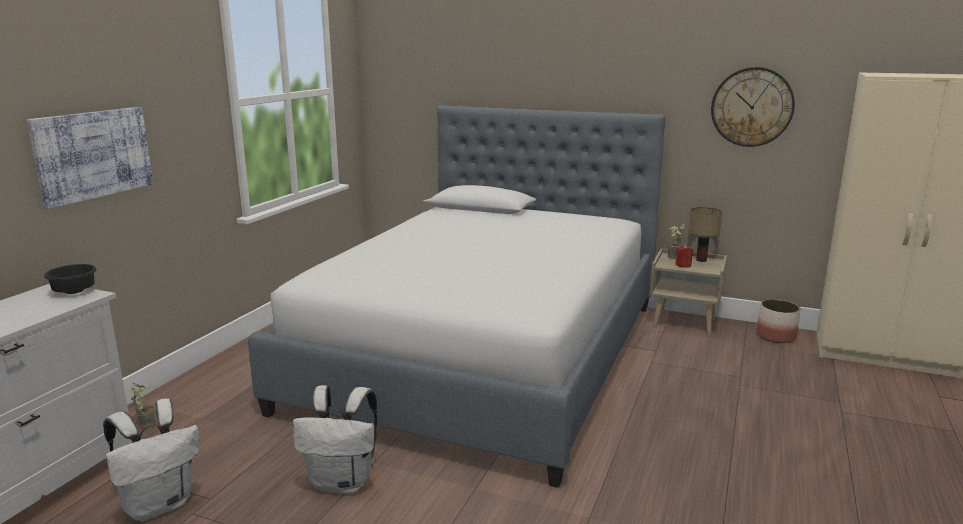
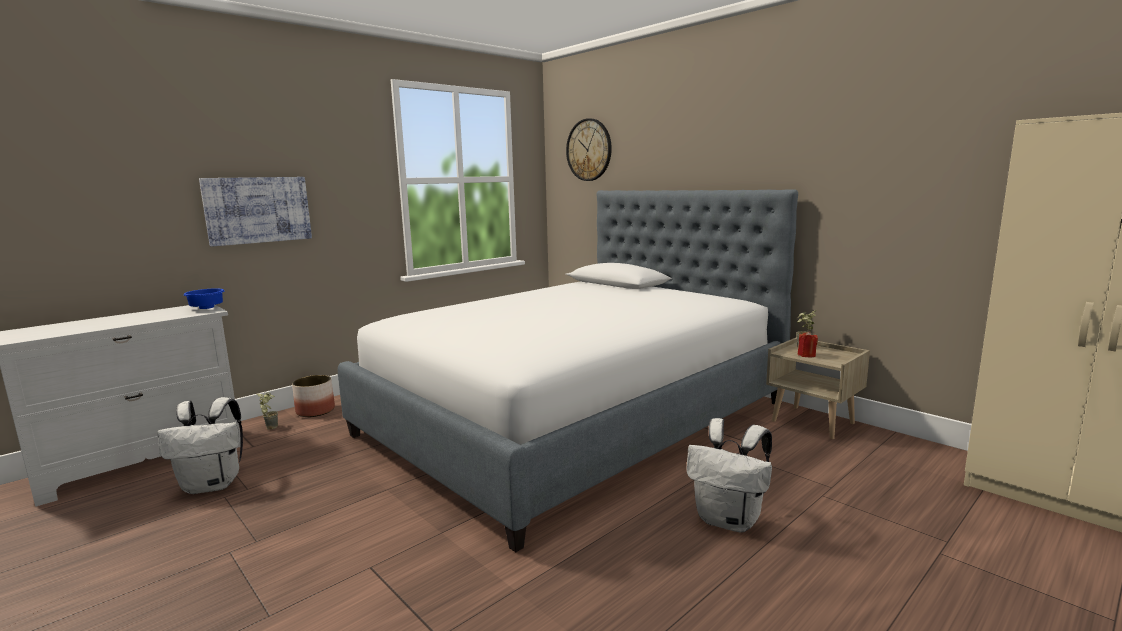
camera: 25 degrees right, 5 degrees down
(72, 292) = (206, 308): black bowl -> blue bowl
(343, 482) = (346, 500): white backpack -> white backpack (729, 520)
(701, 260) = (835, 353): table lamp -> none
(752, 107) = (897, 177): wall clock -> wall clock (589, 150)
(776, 336) = (921, 453): planter -> planter (315, 411)

